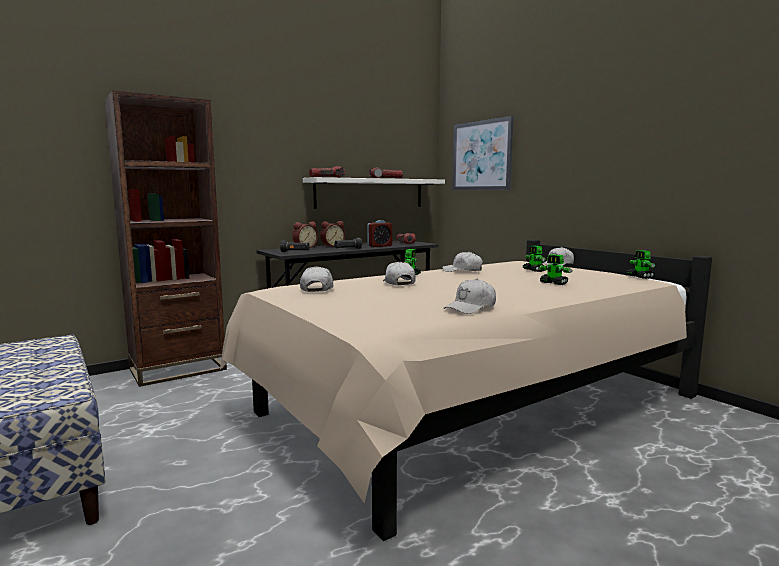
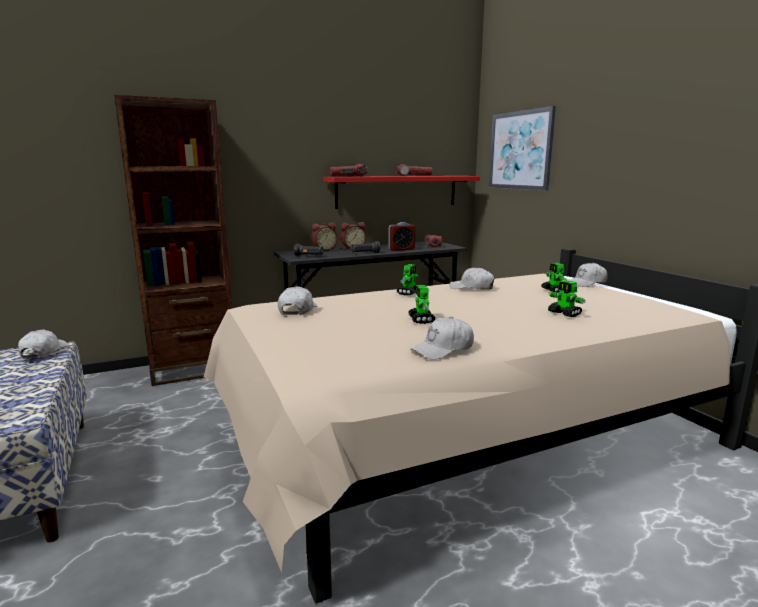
camera: 10 degrees right, 5 degrees up
(370, 193) = (397, 191): white shelf -> red shelf
(398, 283) = (388, 305): white cap -> white cap (43, 352)
(640, 277) = (679, 307): toy robot -> toy robot (421, 320)

